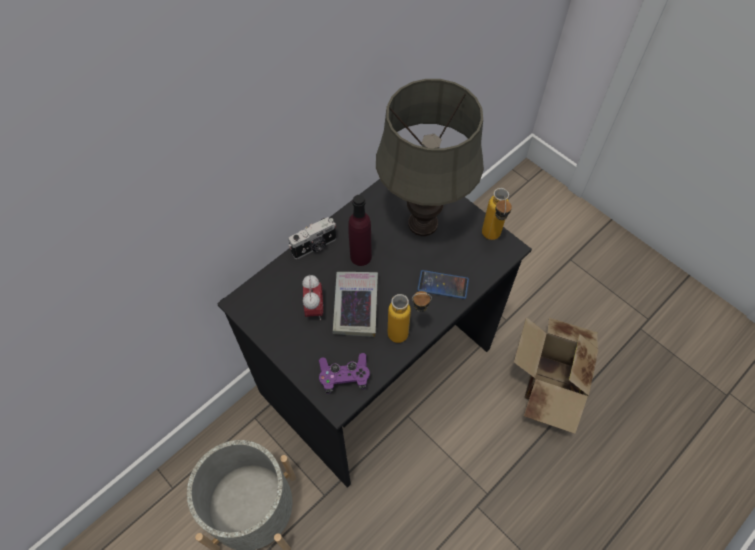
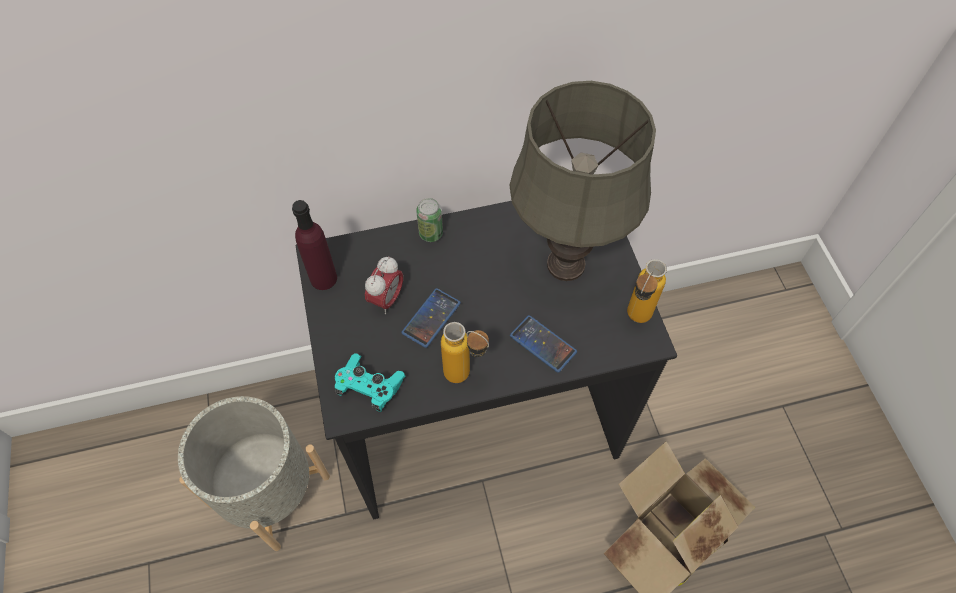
camera: 30 degrees right, 0 degrees up
(315, 247) = (431, 233): camera -> can
(344, 376) = (370, 387): purple game controller -> turquoise game controller
(355, 306) = (431, 318): book -> phone
(360, 256) = (472, 267): purple bottle -> purple bottle (323, 278)

